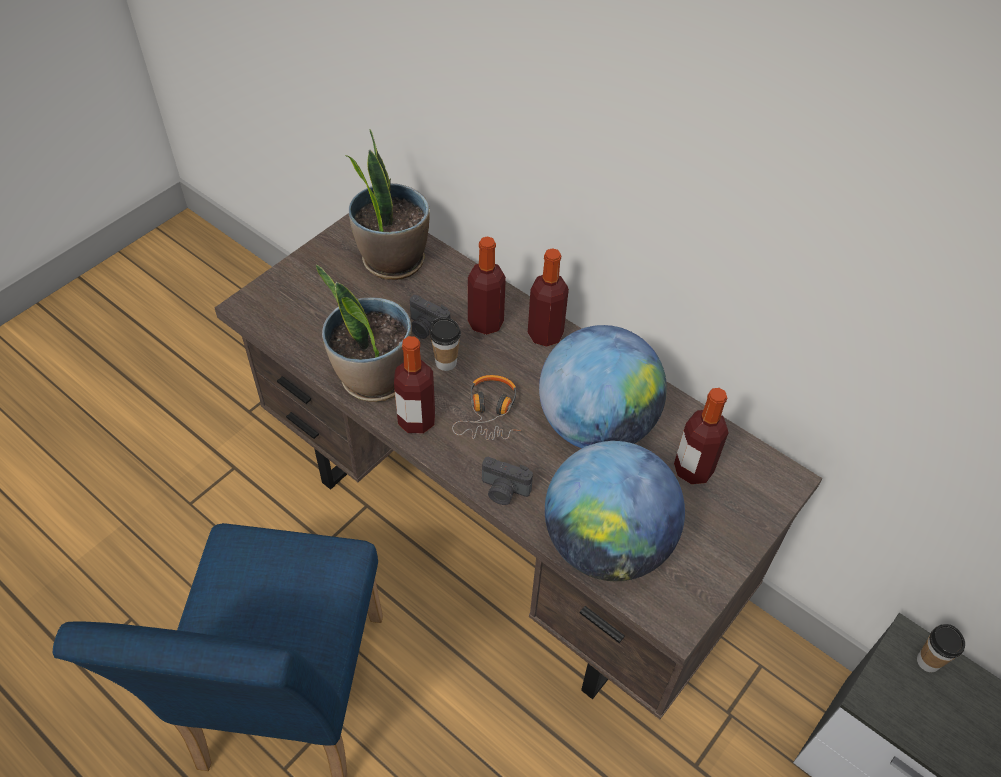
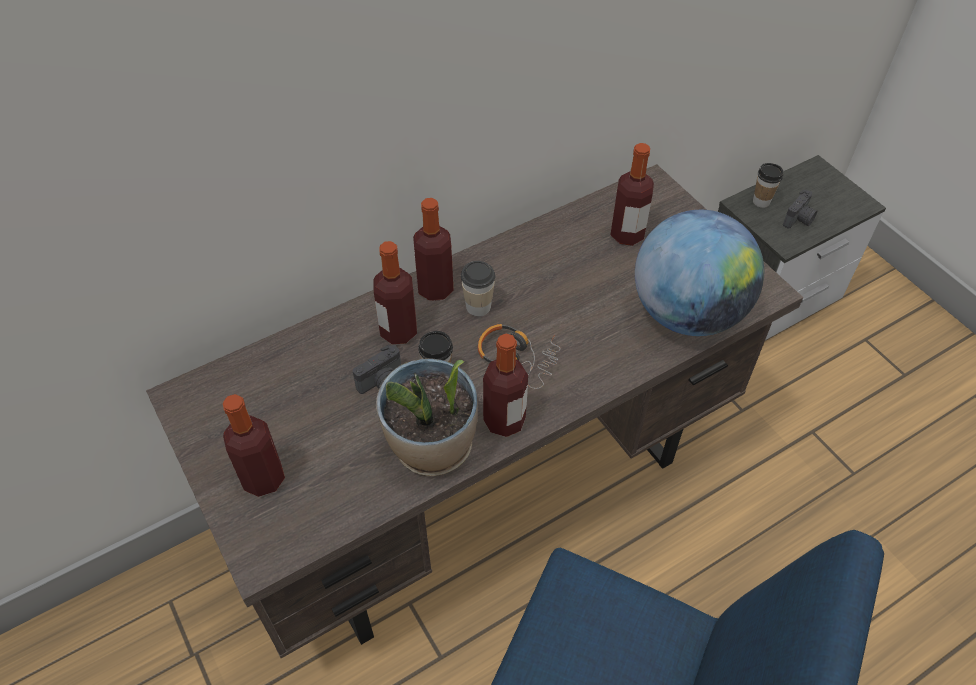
camera: 70 degrees left, 0 degrees up
(313, 285) = (263, 478): none -> bottle
(392, 260) = (264, 391): potted plant -> none
(503, 491) = (612, 371): camera -> camera (799, 219)
(538, 370) = (478, 306): none -> cup
(596, 425) = (559, 283): globe -> none

